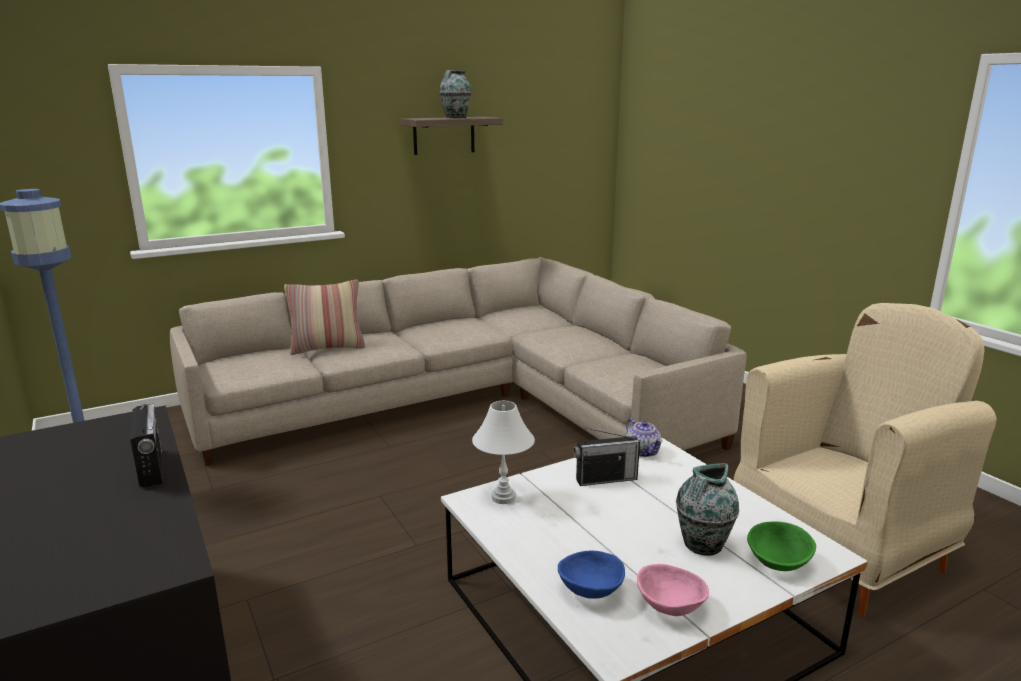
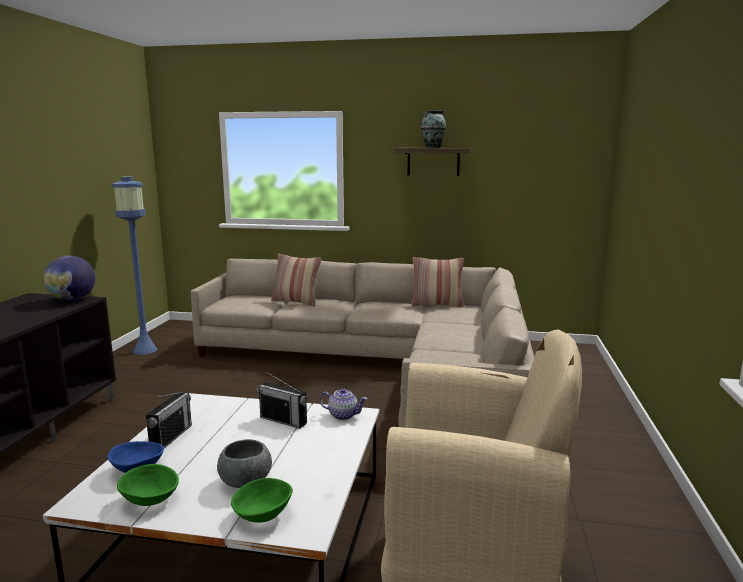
camera: 40 degrees right, 5 degrees down
(121, 425) = (73, 300): none -> globe
(151, 468) = (36, 318): radio -> radio (171, 436)
(493, 313) = (437, 305): none -> pillow
(503, 497) = (211, 406): white table lamp -> none
(643, 451) = (343, 415): teapot -> teapot turned 90 degrees counterclockwise
(669, 607) = (150, 500): pink bowl -> green bowl
(702, 545) = (245, 481): vase -> grey bowl

